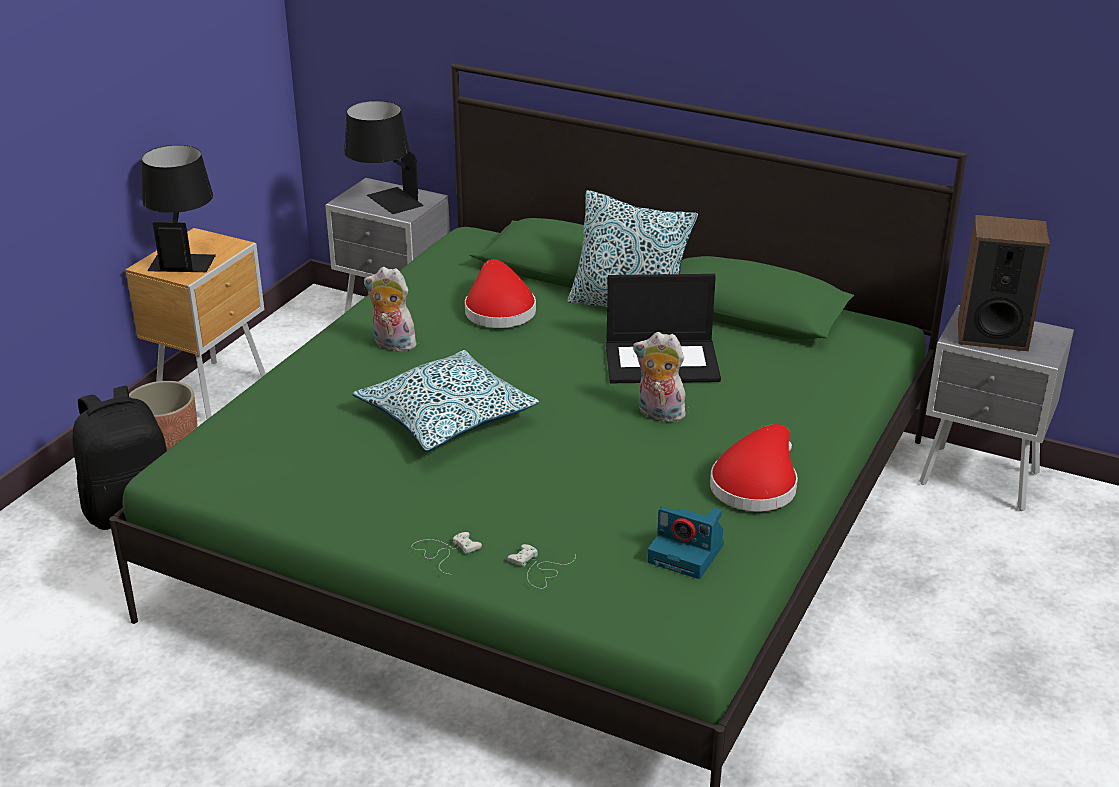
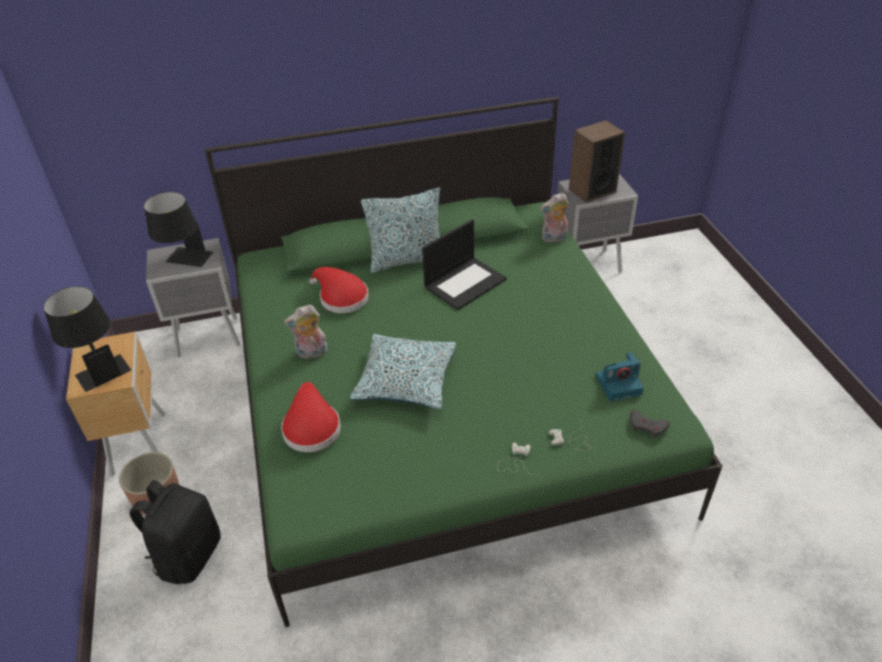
camera: 40 degrees left, 10 degrees up
(652, 612) = (647, 426): none -> grey game controller
(658, 414) = (504, 314): plush toy -> plush toy (553, 239)
(756, 484) = (596, 327): red hat -> red hat (311, 426)

